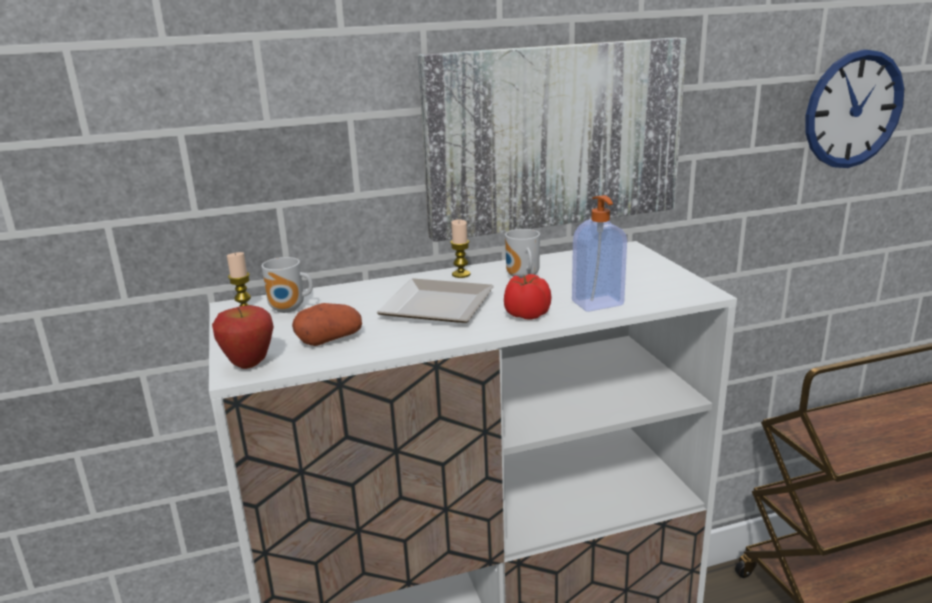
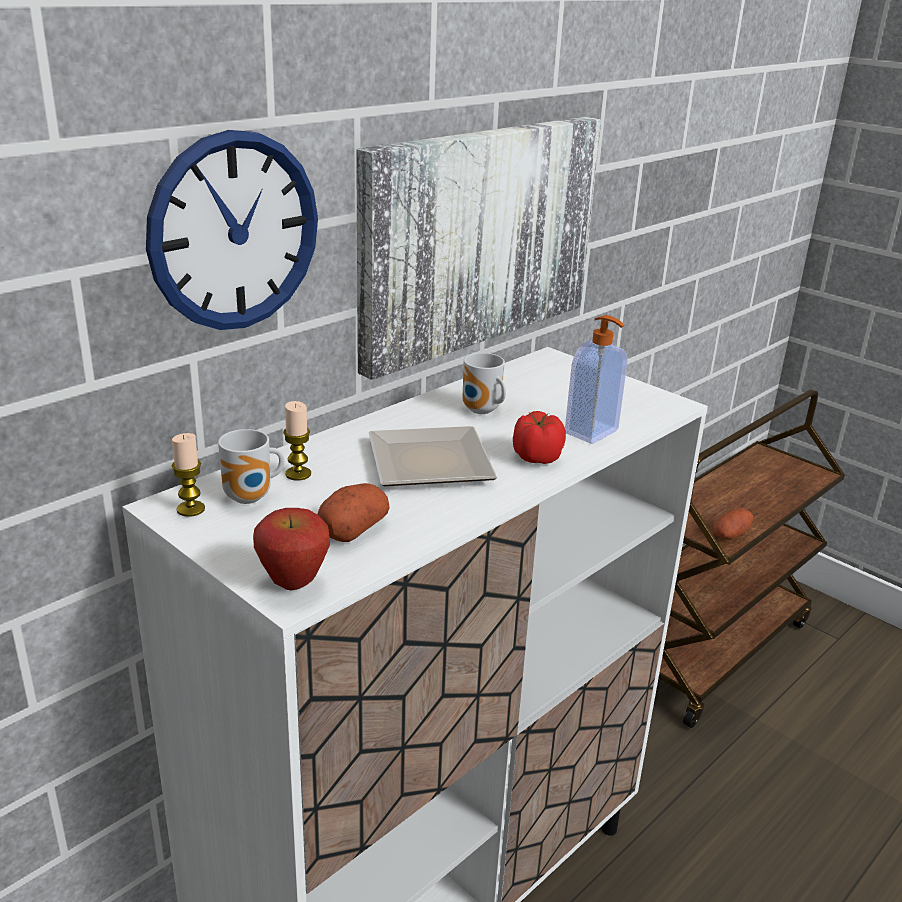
camera: 30 degrees left, 5 degrees up
(461, 274) = (408, 415): candle -> candle (298, 474)
(853, 110) = (708, 185): wall clock -> wall clock (235, 232)
(853, 455) = (731, 534): none -> potato

